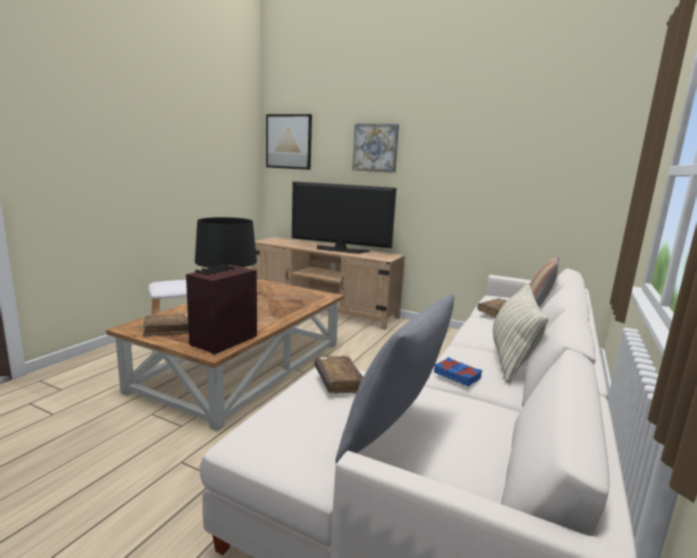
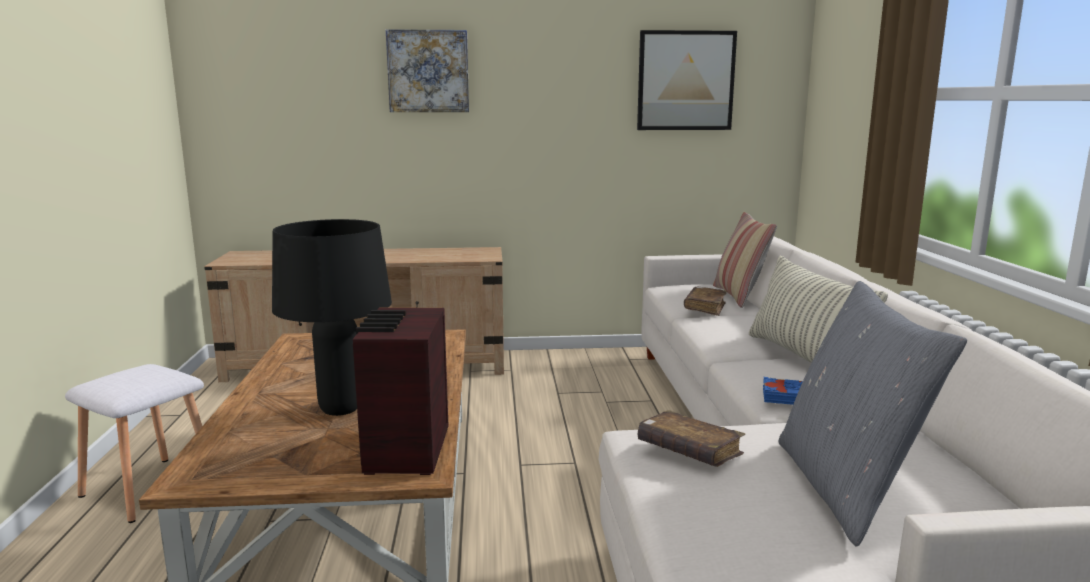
camera: 30 degrees left, 0 degrees up
(168, 330) = (273, 462): brown book -> none
(289, 141) = (243, 64): picture -> picture (685, 81)
(340, 250) = (392, 255): television -> none

